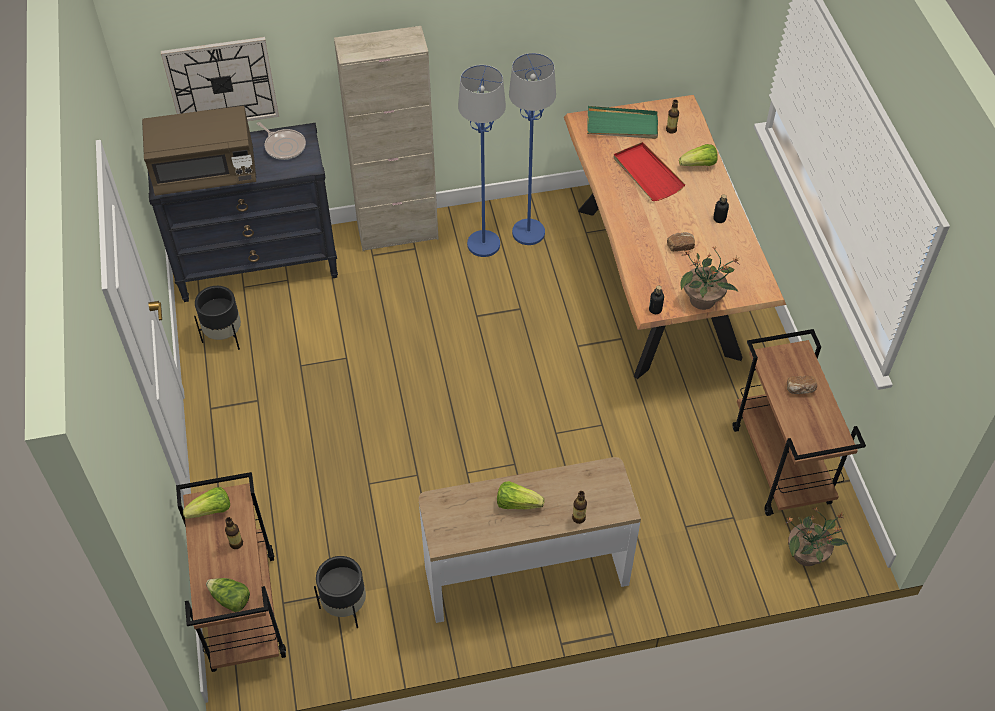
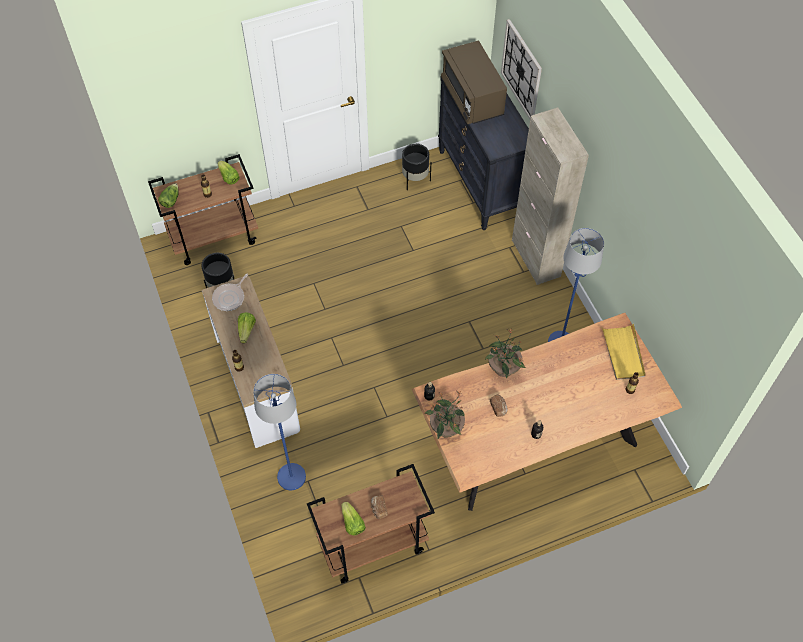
camera: 80 degrees right, 5 degrees up
(284, 146) = (509, 133): frying pan -> frying pan (230, 298)
(483, 244) = (540, 314): blue floor lamp -> blue floor lamp (291, 476)
(622, 125) = (623, 353): green tray -> yellow tray
(647, 174) = (572, 377): red tray -> none
(699, 165) = (594, 414): lettuce -> lettuce (352, 523)
(807, 554) = (295, 567): potted plant -> potted plant (503, 369)

